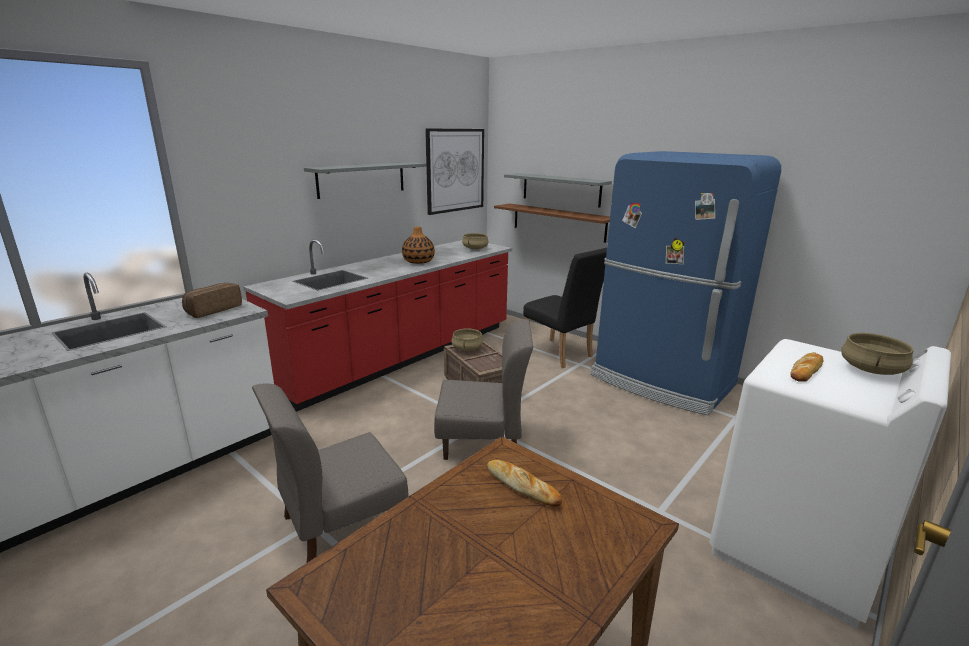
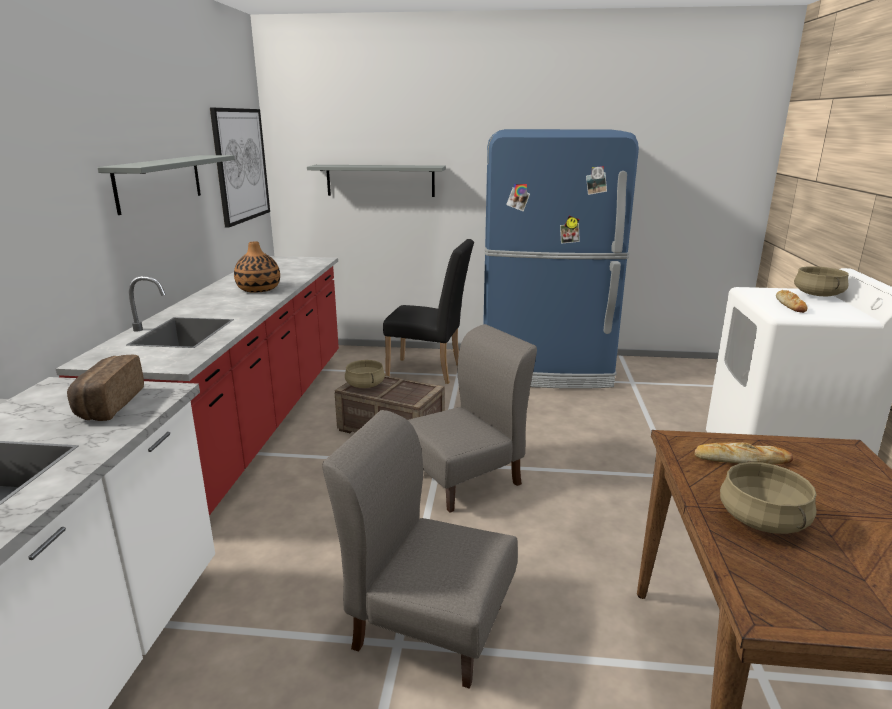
camera: 35 degrees left, 0 degrees up
(340, 522) = (428, 625): grey chair -> grey chair turned 90 degrees clockwise
(475, 248) = (298, 264): beige cooking pot -> beige cooking pot (763, 520)
(558, 222) = (381, 220): brown shelf -> none

